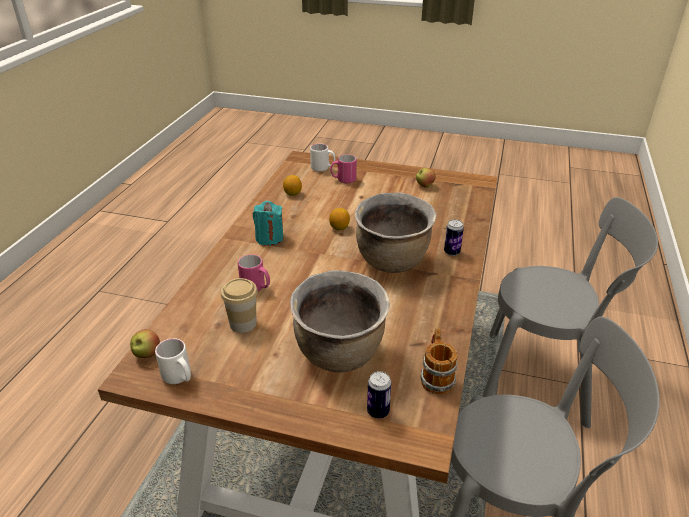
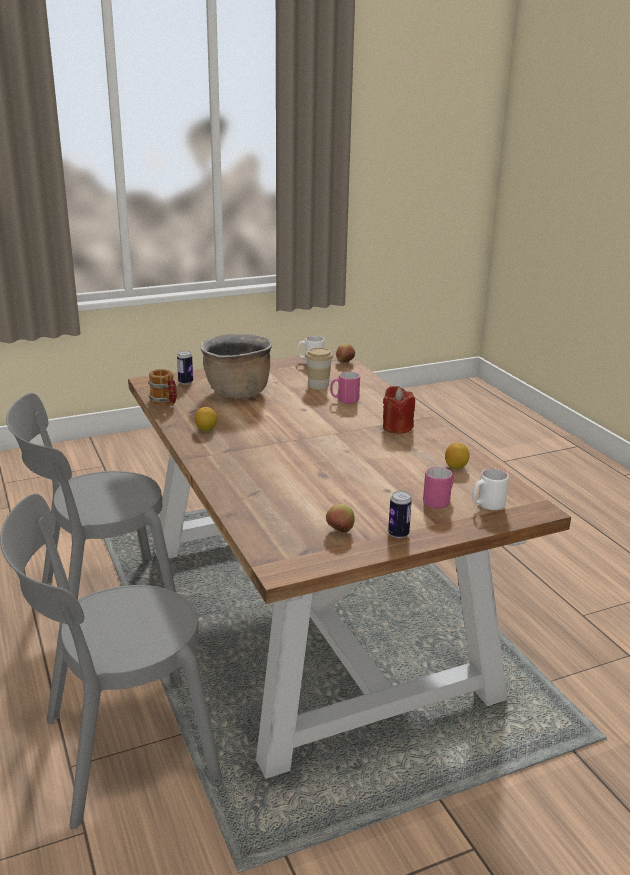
camera: 140 degrees right, 10 degrees down
(269, 238) = (397, 427): turquoise candle -> red candle
(339, 228) = (356, 454): lemon -> lemon (206, 429)
(392, 261) = (271, 446): brown cooking pot -> none
(452, 252) = (227, 471): can -> can (398, 534)

